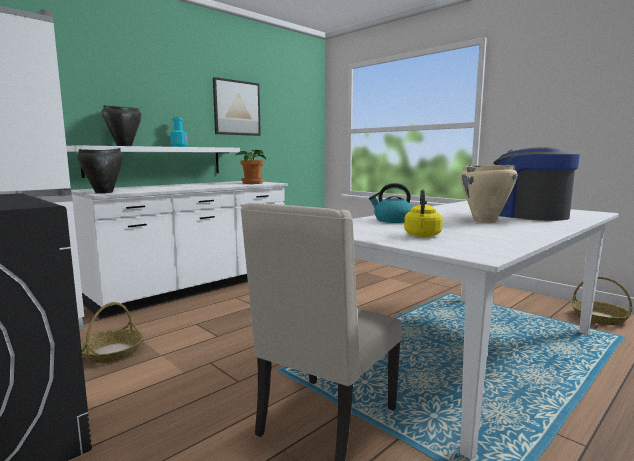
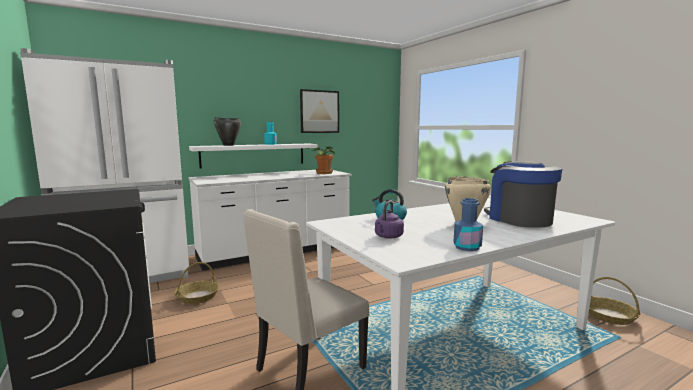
camera: 15 degrees right, 0 degrees up
(104, 192) = (207, 181): black cooking pot -> none
(422, 235) = (388, 237): yellow kettle -> purple kettle
(527, 239) = (467, 247): none -> blue bottle

